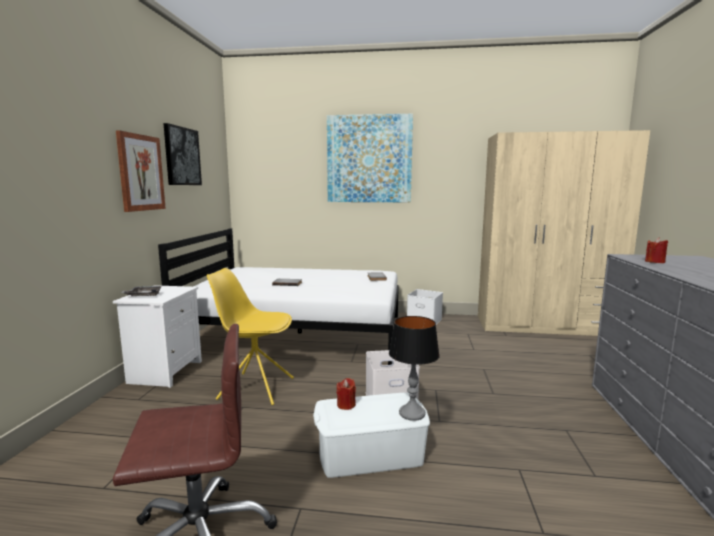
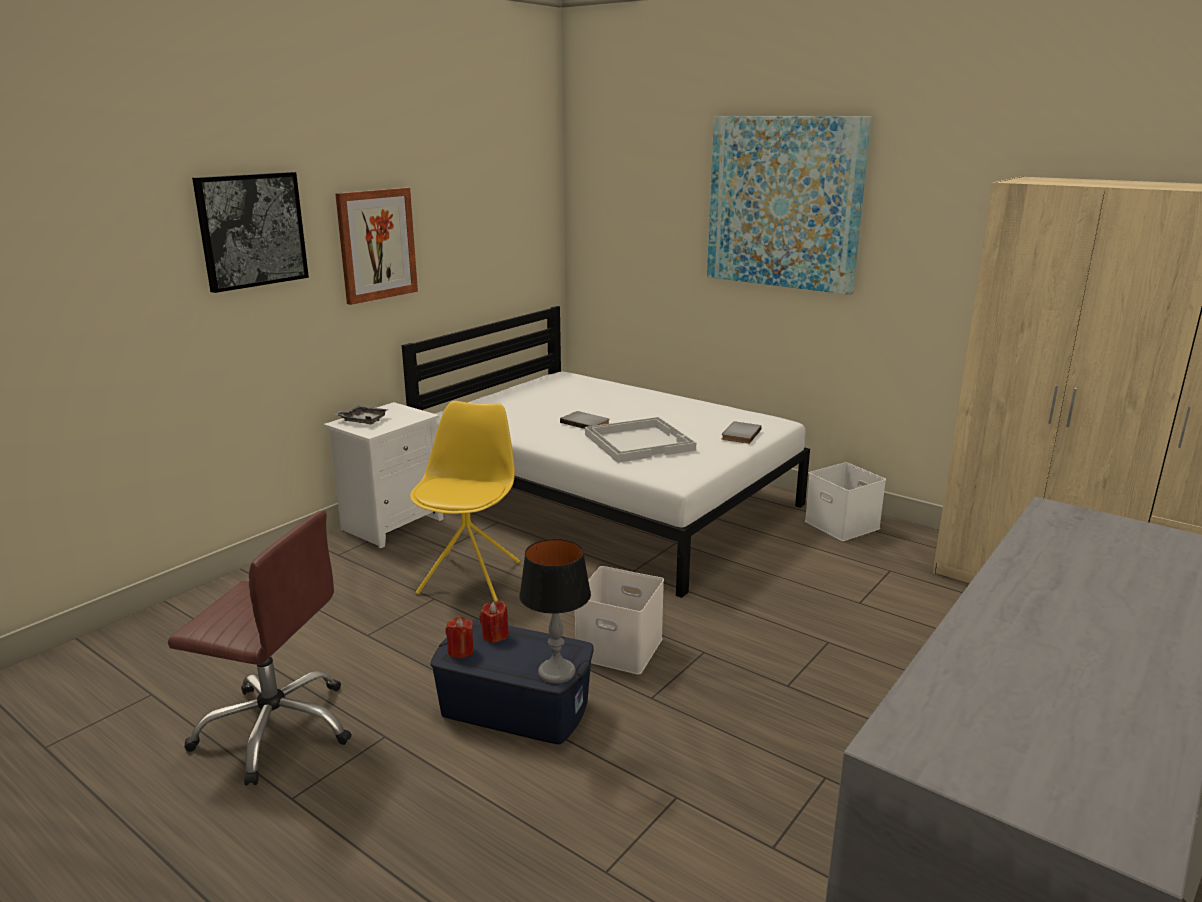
camera: 30 degrees right, 10 degrees up
(182, 156) = (457, 204): picture -> picture (251, 230)
(255, 388) = (470, 576): yellow chair -> yellow chair turned 60 degrees clockwise
(330, 286) = (639, 442): none -> white tray
(369, 453) = (515, 707): white storage box -> blue storage box
(654, 262) = (1057, 539): red candle -> red candle (460, 651)

